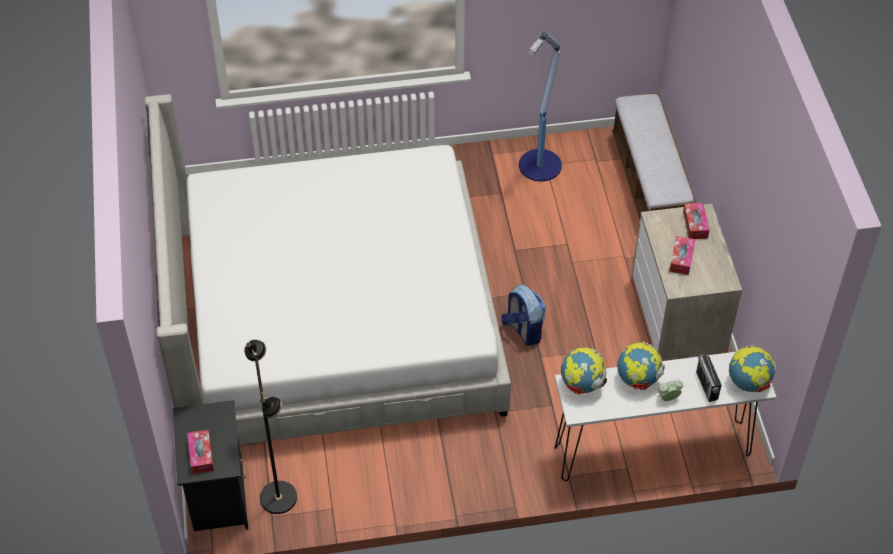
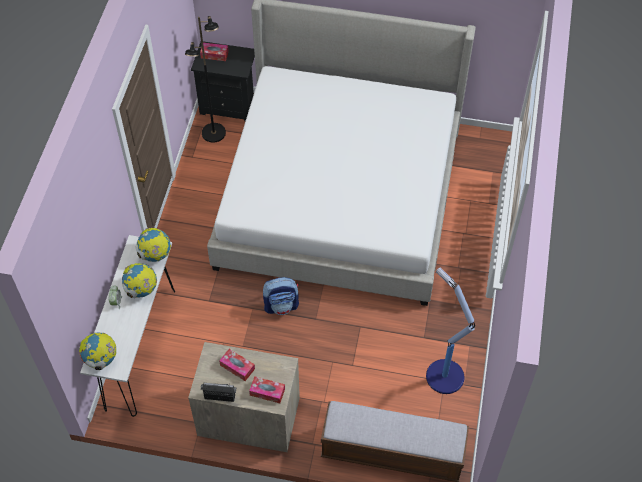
camera: 110 degrees right, 5 degrees up
(706, 386) = (113, 330): radio -> radio (219, 397)

